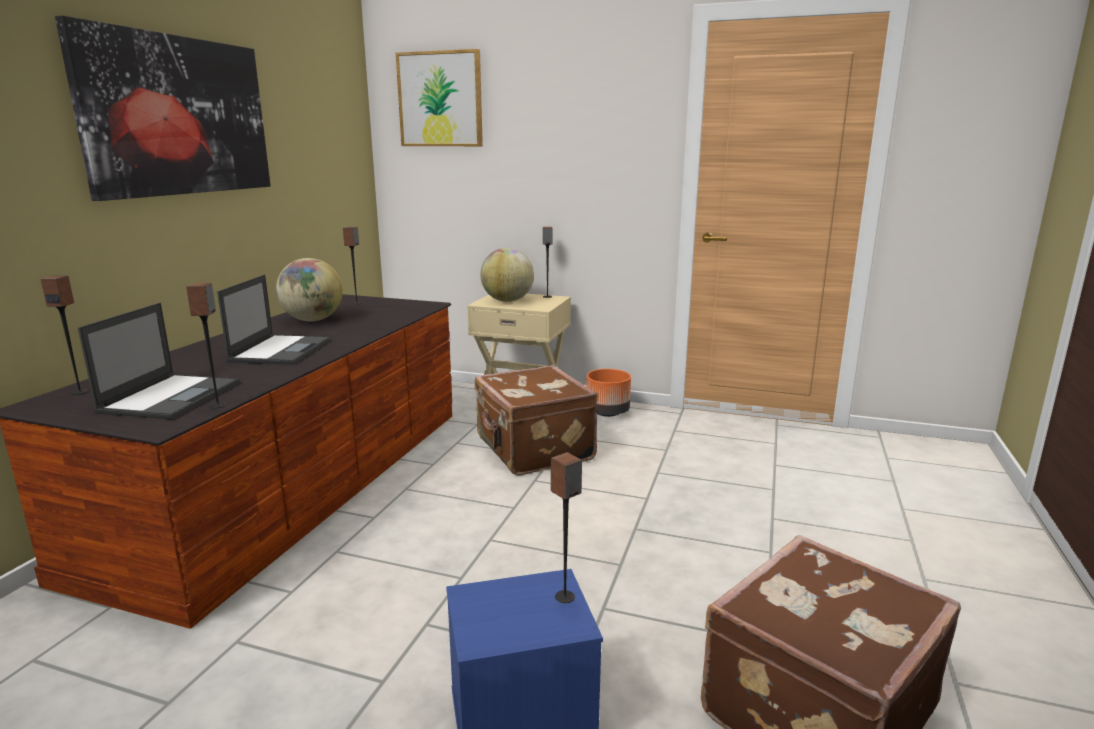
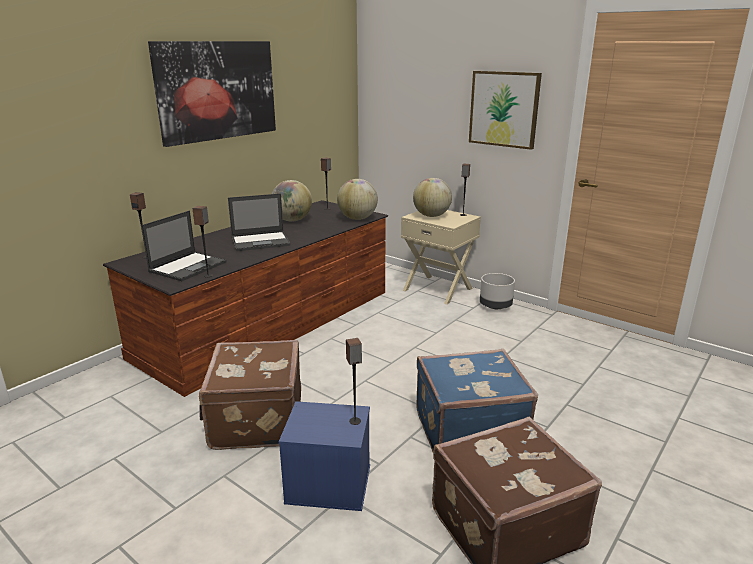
camera: 20 degrees right, 5 degrees up
(281, 350) = (261, 241): laptop -> laptop turned 45 degrees clockwise
(411, 310) = (357, 218): none -> globe
(440, 99) = (402, 65): picture -> picture (504, 109)
(533, 450) = (426, 325): brown suitcase -> brown suitcase (255, 420)
(608, 413) = (495, 306): orange planter -> grey planter
(675, 579) = (468, 429): none -> blue suitcase

